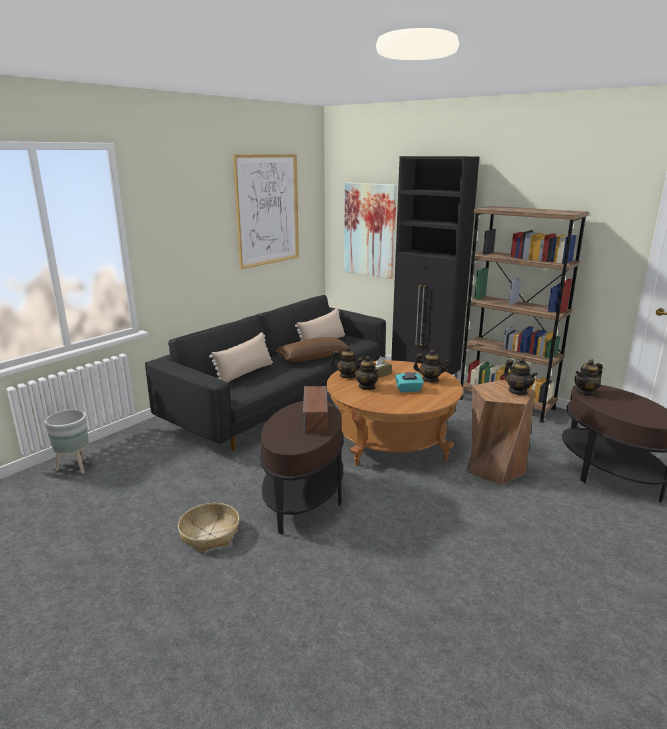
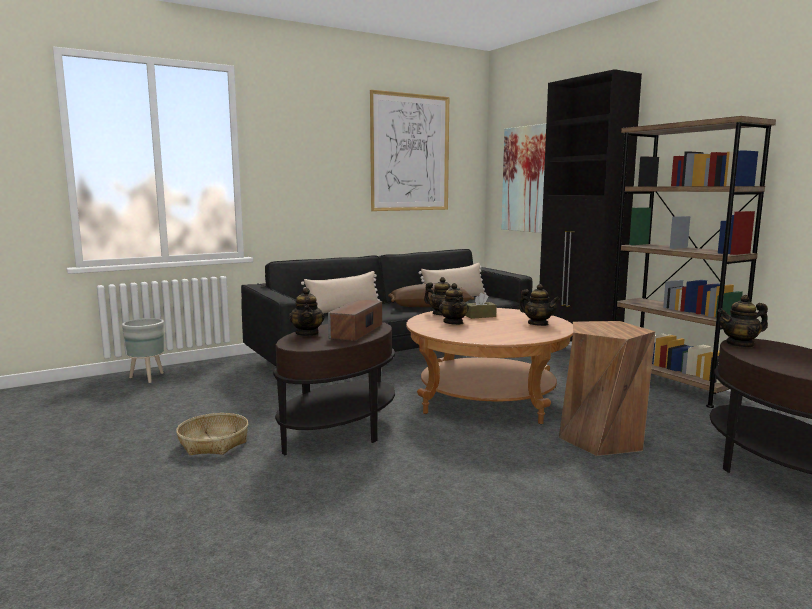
camera: 20 degrees right, 10 degrees down
(408, 390) = (501, 328): turquoise tissue box -> none
(518, 392) = (628, 330): teapot -> teapot (307, 333)

